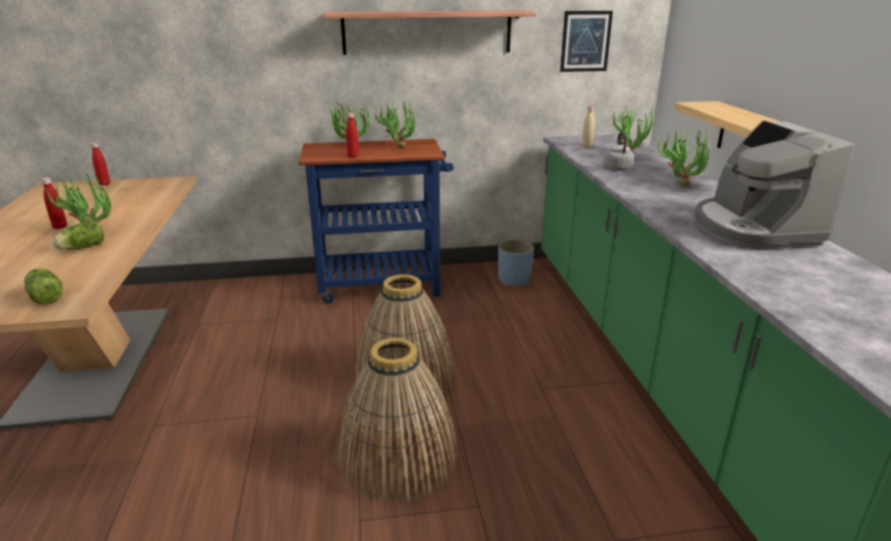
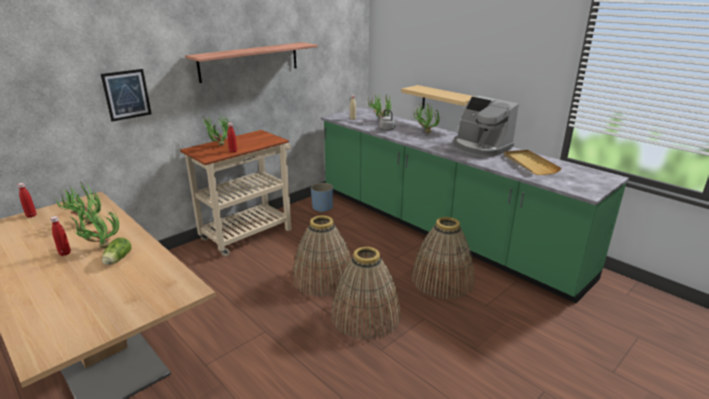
camera: 35 degrees left, 0 degrees up
(45, 296) = (158, 292): lettuce -> none
(381, 285) = (248, 234): blue cart -> beige cart
(397, 146) = (248, 139): potted plant -> potted plant (85, 223)
(581, 456) = (442, 280): none -> basket
(585, 41) = (333, 57): picture -> picture (126, 94)
(823, 282) = (529, 164): none -> beige tray

